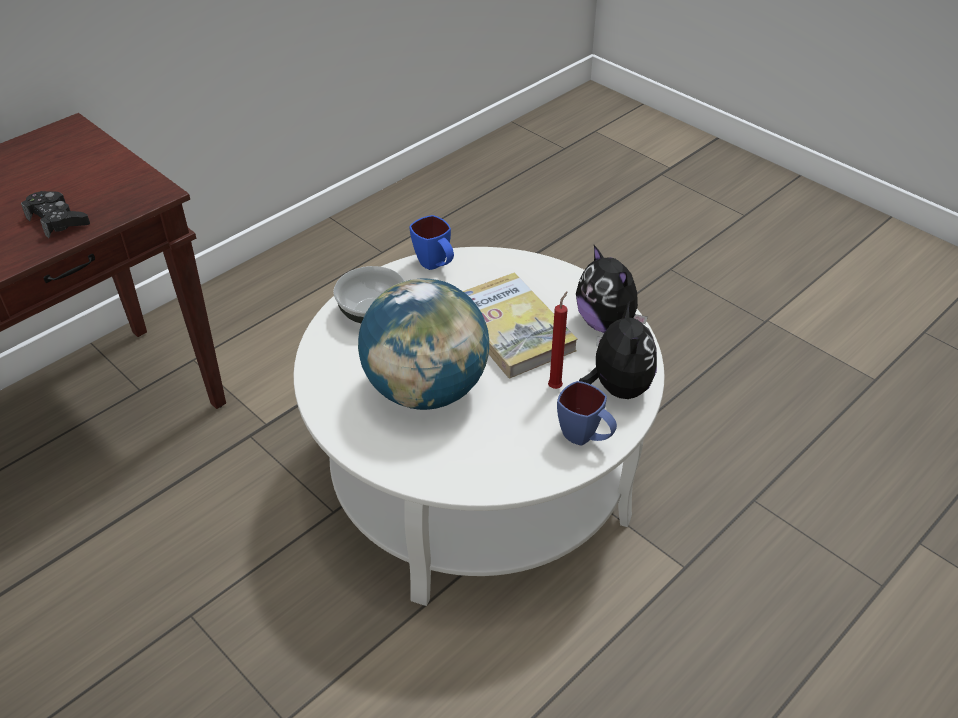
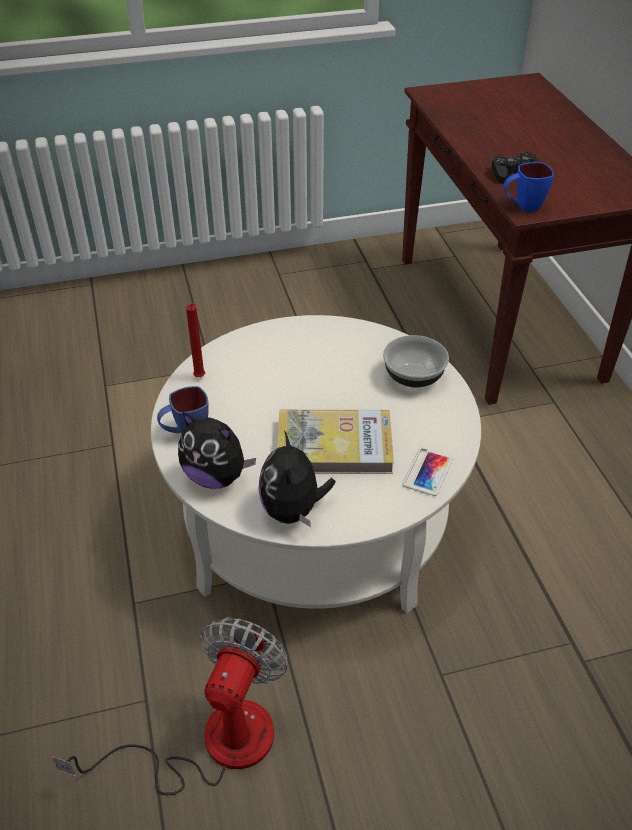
camera: 120 degrees right, 0 degrees up
(426, 390) = (304, 374): globe -> none
(435, 266) = (453, 434): blue mug -> blue mug (522, 207)
(494, 266) = (427, 472): none -> phone
(556, 386) = (249, 442): red candle -> red candle (200, 378)
(607, 323) = (293, 510): plush toy -> plush toy turned 90 degrees counterclockwise
(742, 439) = (212, 743): none -> fan

